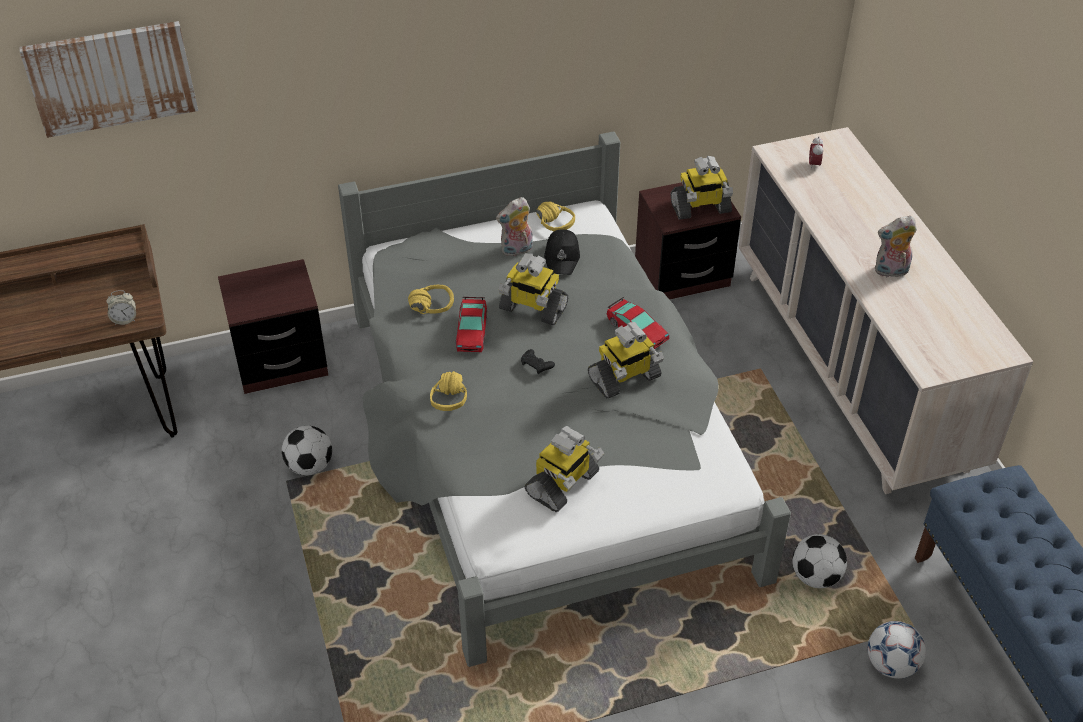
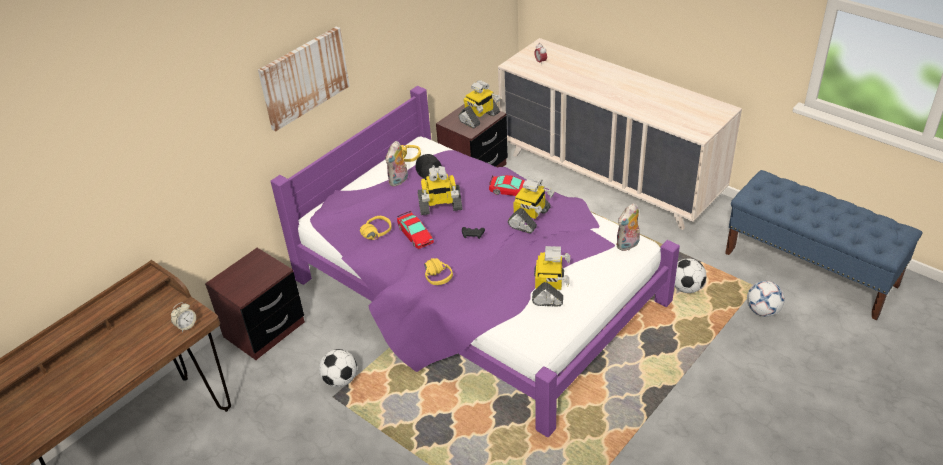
camera: 30 degrees left, 5 degrees down
(111, 77) = (110, 147): picture -> picture (304, 77)
(545, 444) = (478, 295): grey bed -> purple bed
(890, 271) = (632, 96): plush toy -> plush toy (628, 245)

